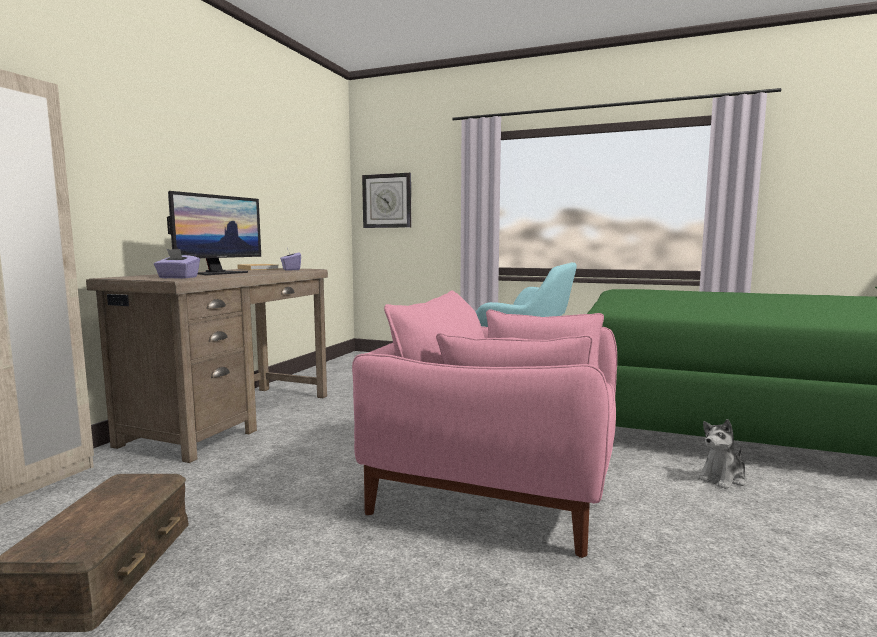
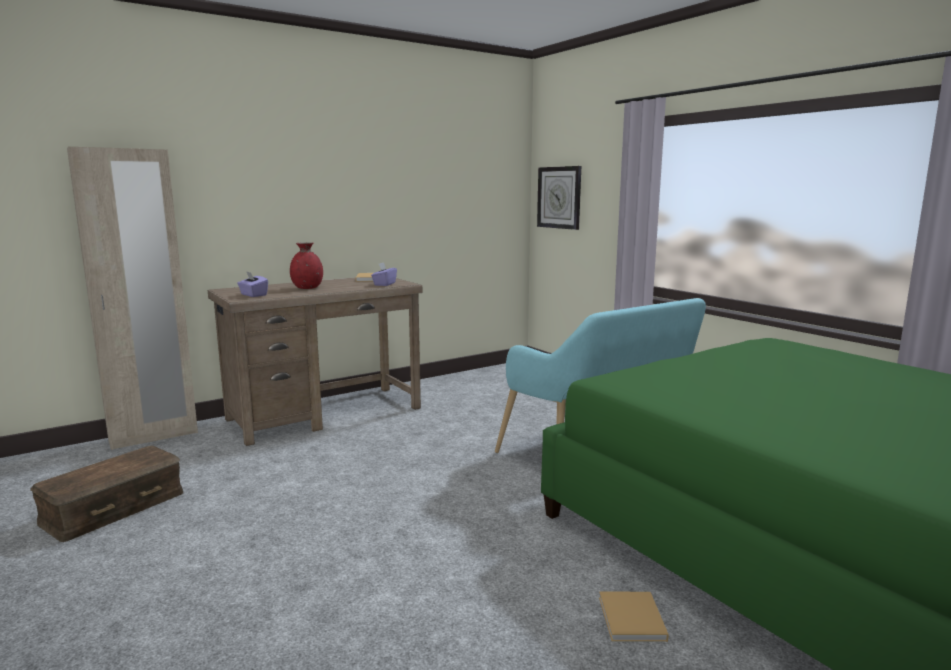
camera: 35 degrees right, 5 degrees up
(219, 273) = (307, 288): monitor -> red vase
(496, 483) = (406, 537): pink armchair -> none
(723, 478) = (632, 620): plush toy -> beige book

